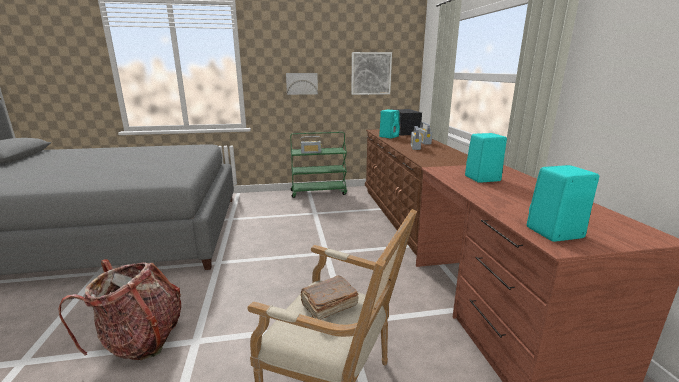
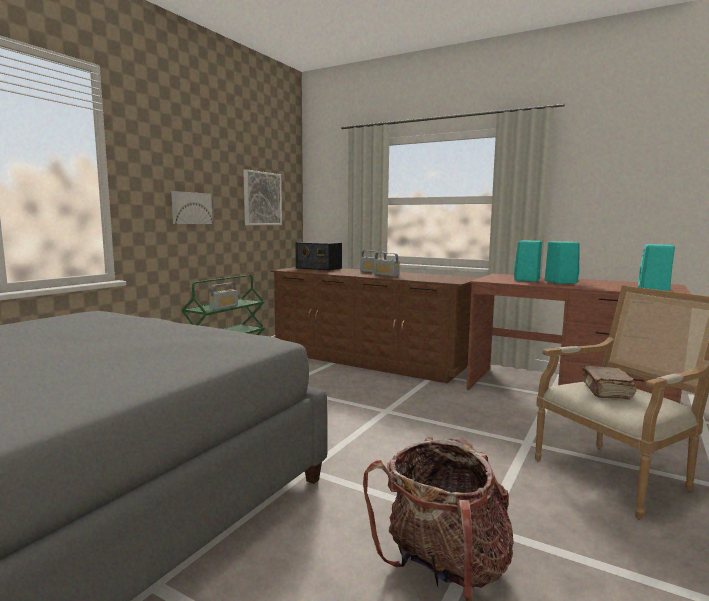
camera: 50 degrees left, 10 degrees down
(389, 136) = (324, 272): turquoise speaker -> turquoise speaker (559, 282)

